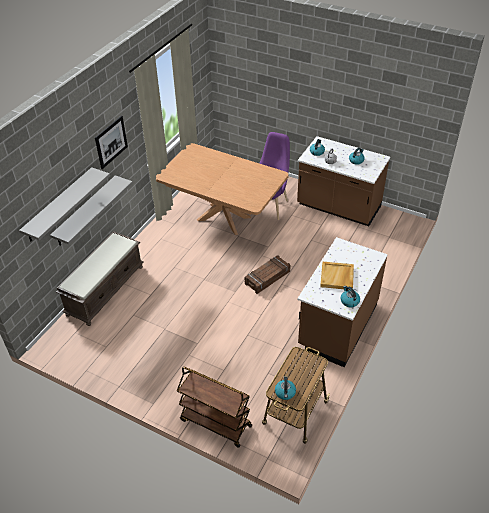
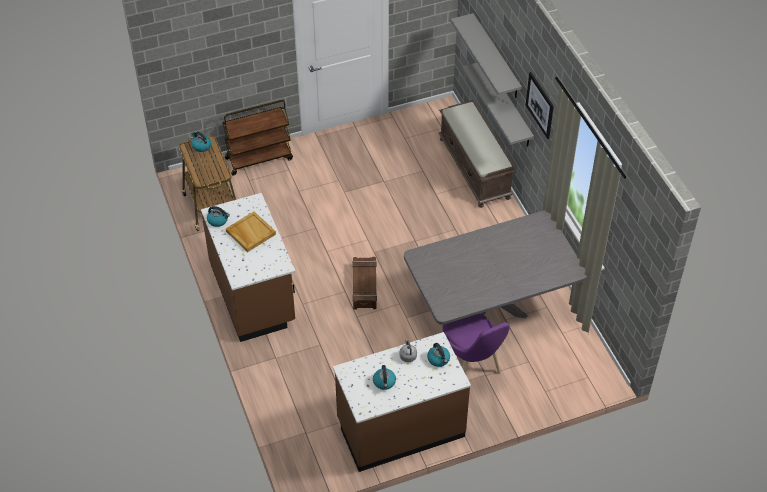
camera: 130 degrees right, 5 degrees up
(223, 218) = (490, 311): brown dining table -> grey dining table

